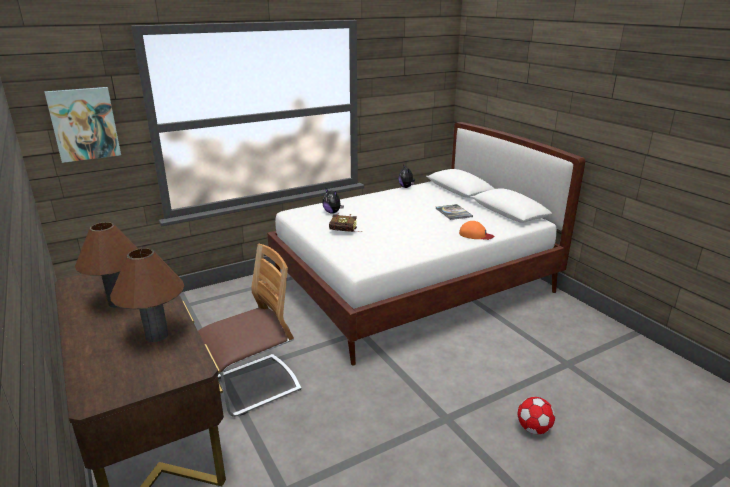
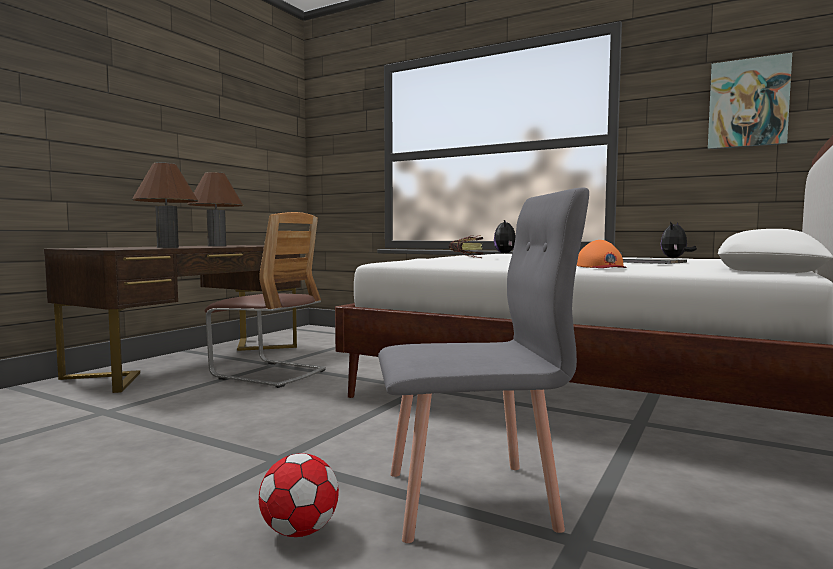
camera: 60 degrees right, 20 degrees down
(84, 124) = (342, 151): picture -> picture (748, 103)
(525, 374) = (471, 500): none -> grey chair

